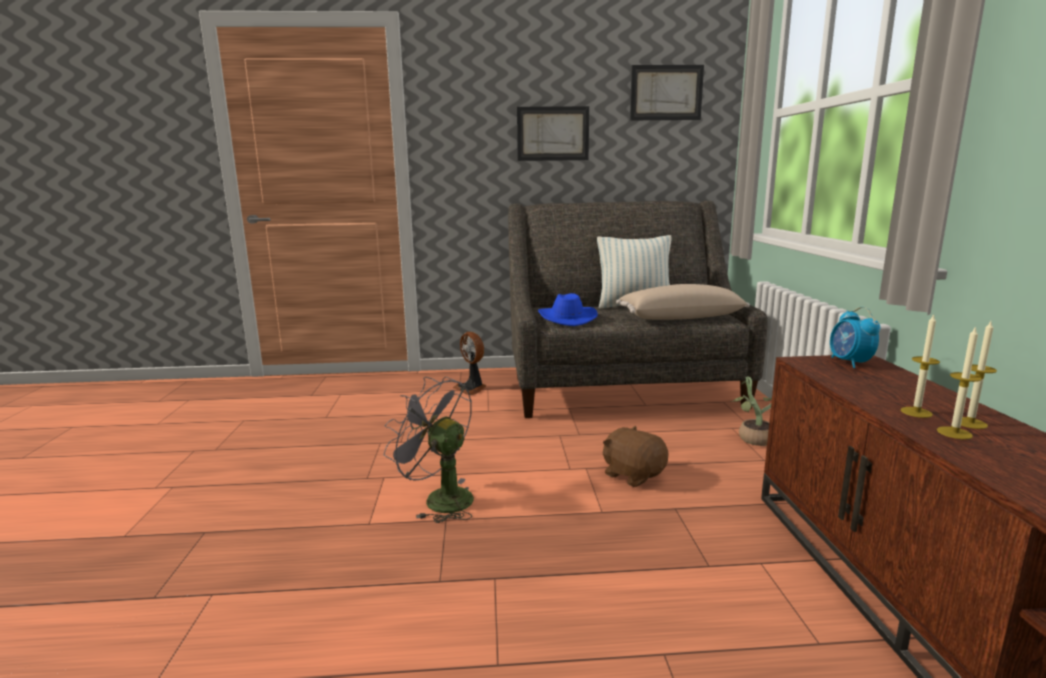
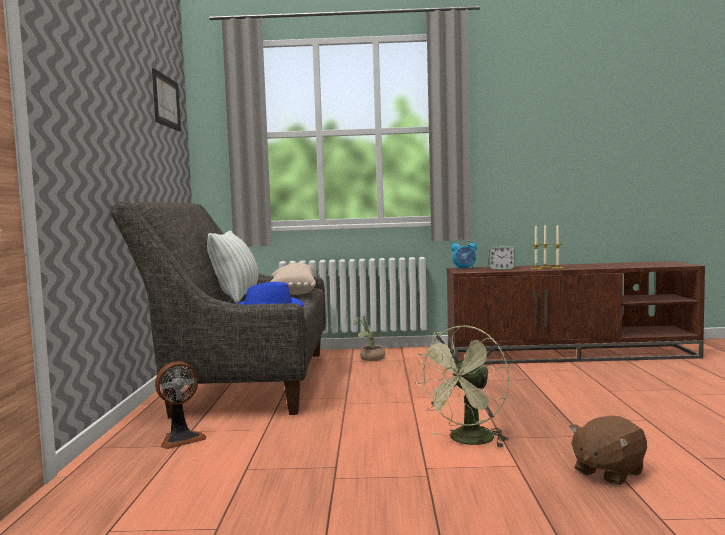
camera: 85 degrees left, 10 degrees down
(439, 499) = (468, 441): grey fan -> green fan
(552, 133) = (123, 122): picture -> none
(633, 474) = (423, 386): brown plush toy -> brown plush toy (608, 472)
(880, 386) = (502, 269): none -> alarm clock

